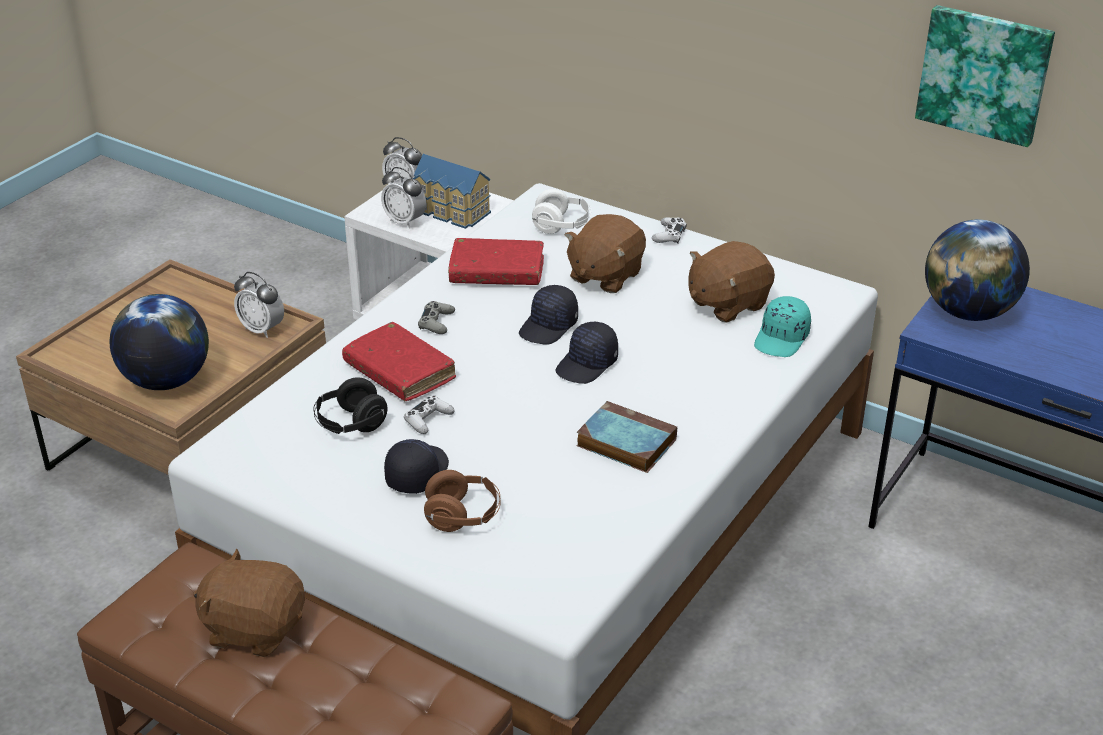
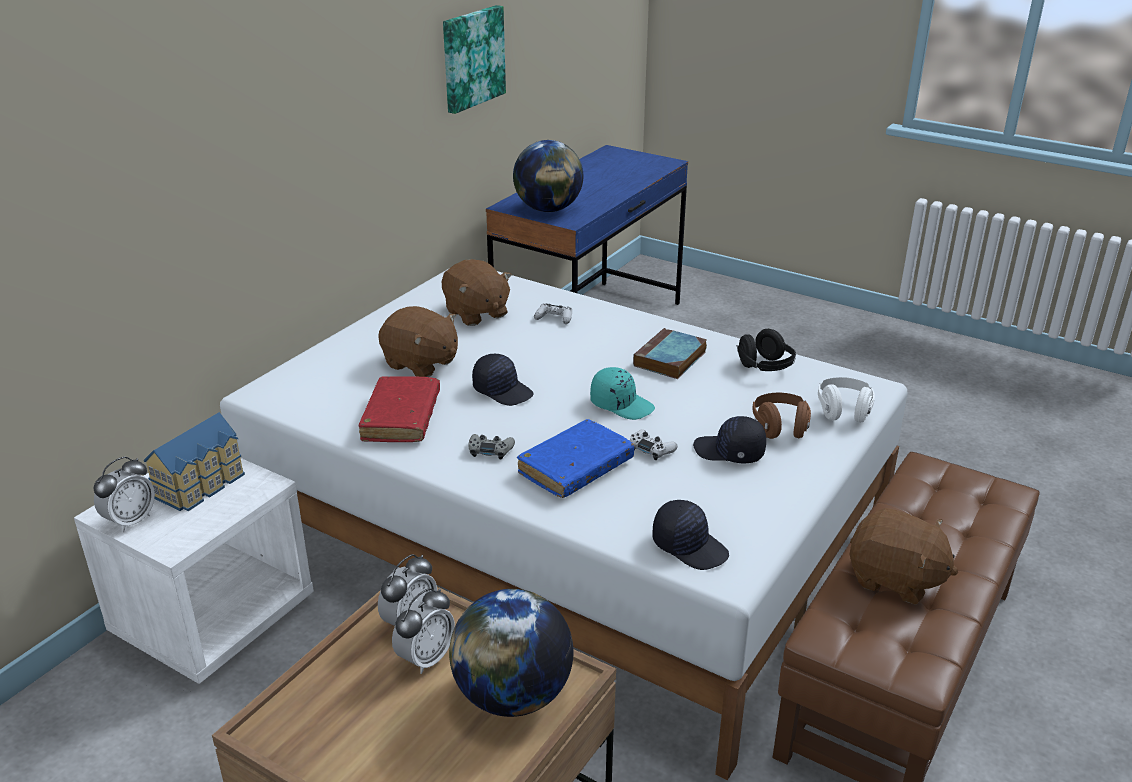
camera: 90 degrees left, 5 degrees down
(254, 628) = (895, 579): brown plush toy -> brown plush toy turned 75 degrees counterclockwise
(350, 424) = (663, 492): black headphones -> black headphones (765, 367)
(399, 372) = (575, 468): red book -> blue book
(405, 221) = (209, 517): alarm clock -> alarm clock (426, 658)
(562, 226) = (323, 384): white headphones -> white headphones (844, 411)
(587, 364) = (563, 373): black cap -> black cap (690, 546)
(669, 235) = (358, 333): white game controller -> white game controller (554, 318)
(782, 339) = (529, 295): turquoise cap -> turquoise cap (622, 404)

